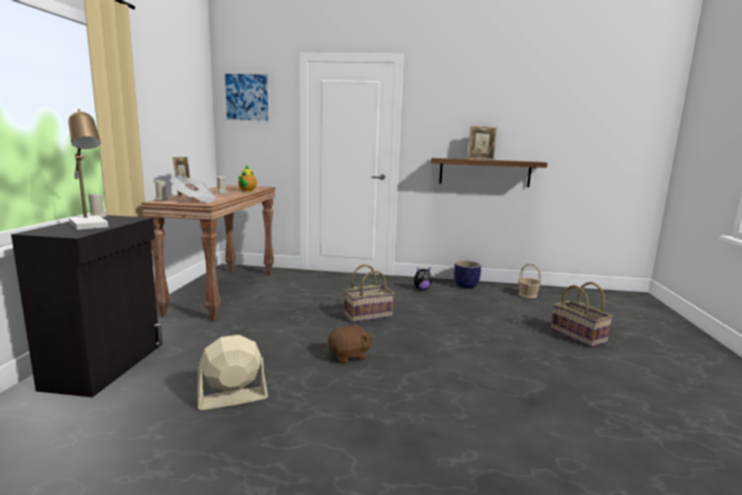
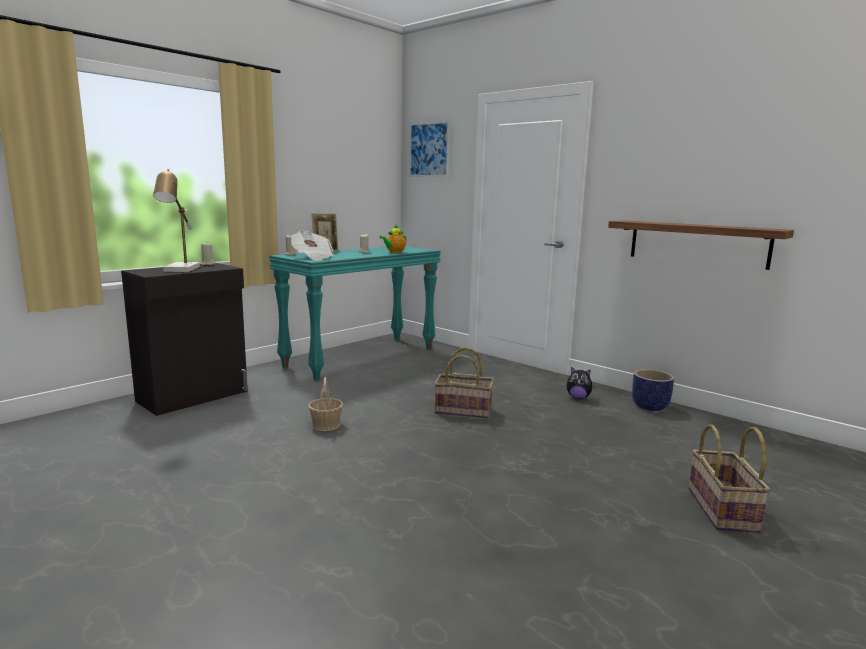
camera: 35 degrees right, 0 degrees up
(222, 291) = (361, 357): brown console table -> turquoise console table
(232, 398) = (234, 446): beige fan -> none
(349, 356) = (379, 443): brown plush toy -> none
(480, 159) = (686, 224): picture frame -> none
(527, 295) = (733, 438): basket -> basket (326, 425)

